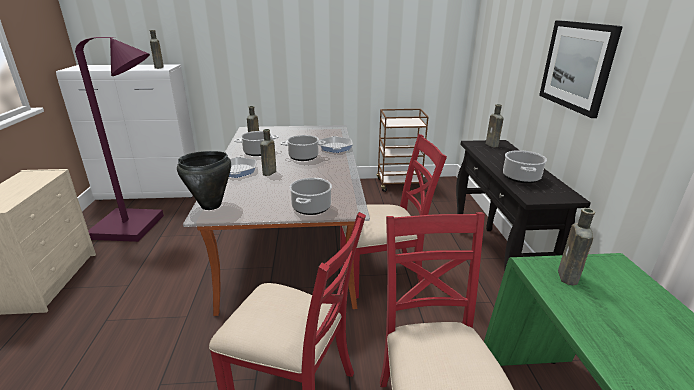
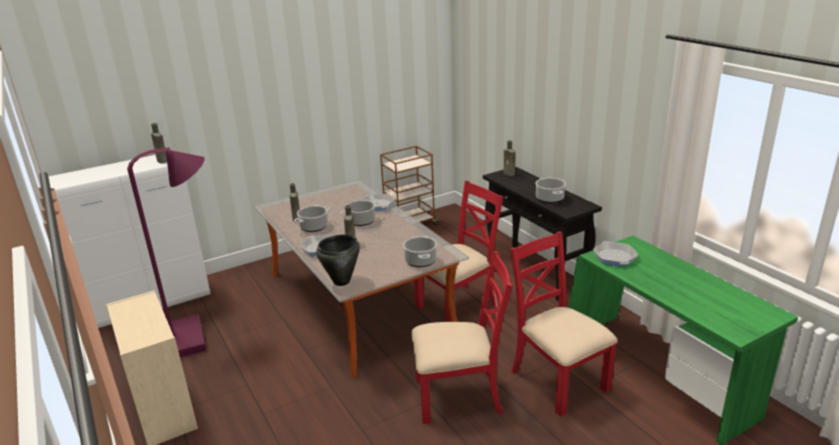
camera: 25 degrees left, 0 degrees up
(568, 278) = (614, 257): brown bottle -> frying pan
(577, 66) = (568, 111): picture -> none

